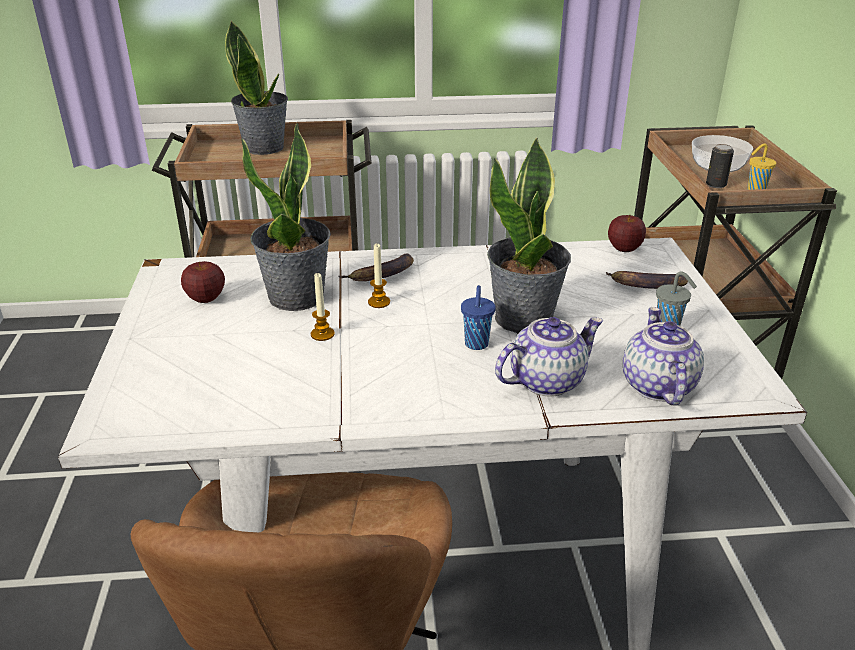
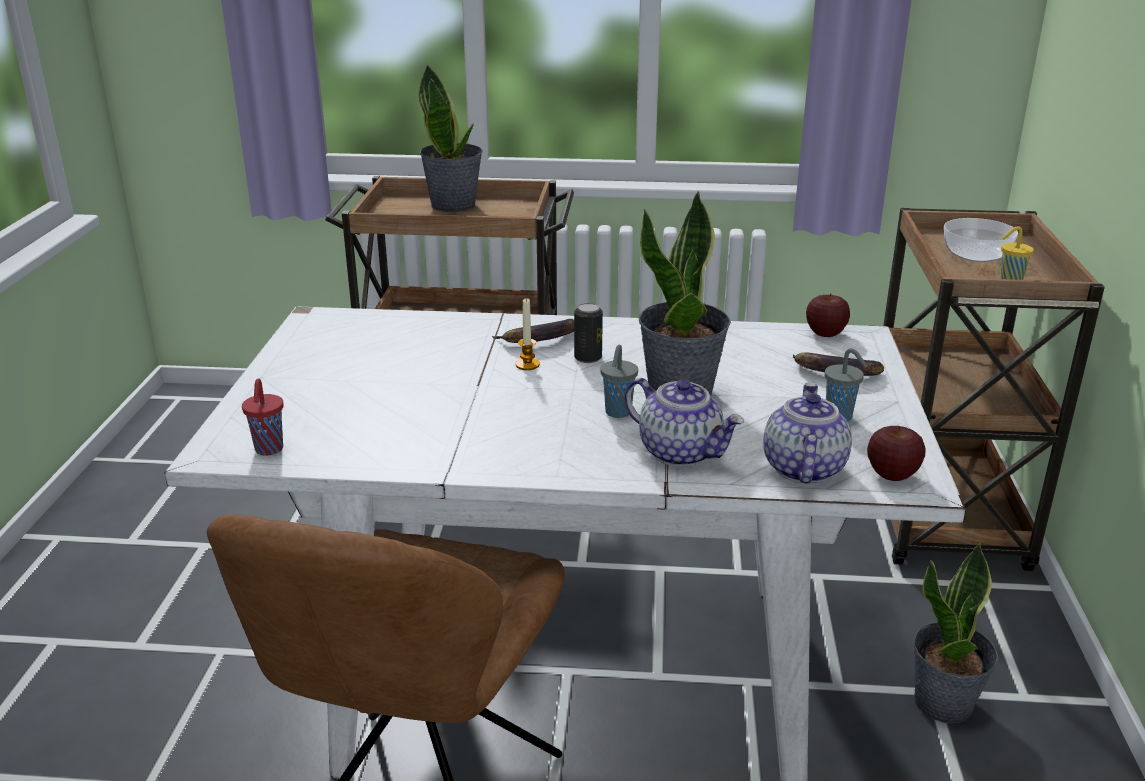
camera: 10 degrees right, 5 degrees down
(159, 419) = (268, 450): none -> red cup
(205, 298) = (347, 347): apple -> apple (892, 475)
(297, 297) = (442, 353): potted plant -> potted plant (944, 703)
(322, 334) = (457, 389): candle -> none
(476, 345) = (617, 413): blue cup -> grey cup
(546, 380) = (681, 452): teapot -> teapot turned 60 degrees clockwise
(716, 185) = (964, 274): can -> can (588, 358)

